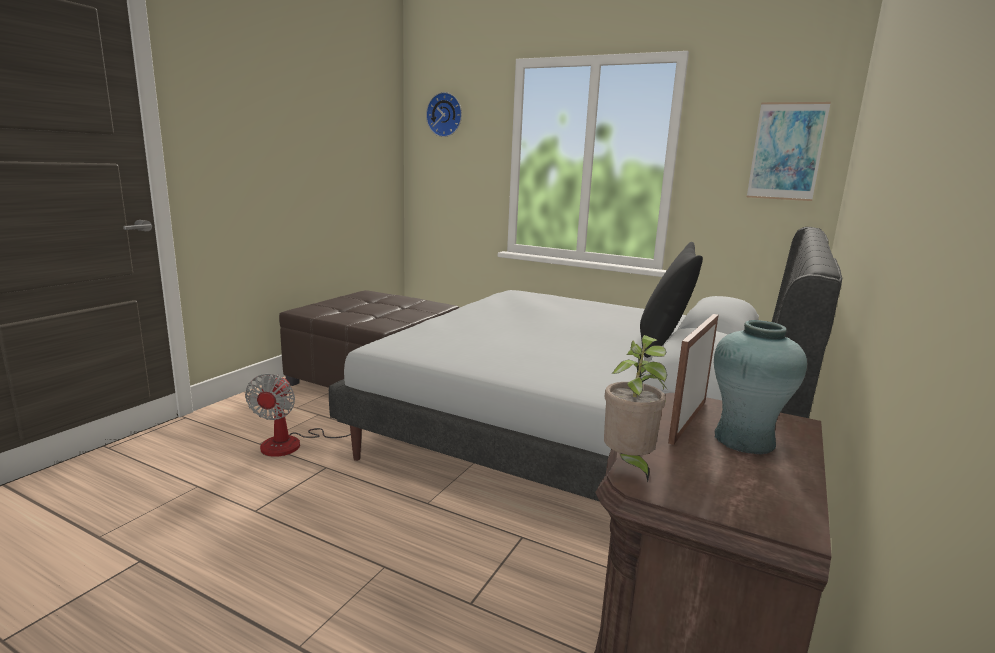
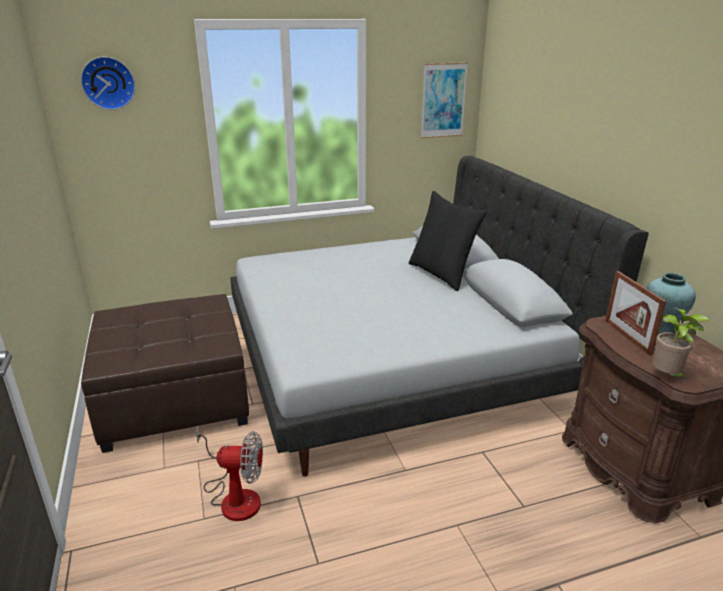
camera: 45 degrees left, 10 degrees up
(295, 443) = (234, 496): fan -> fan turned 45 degrees counterclockwise

